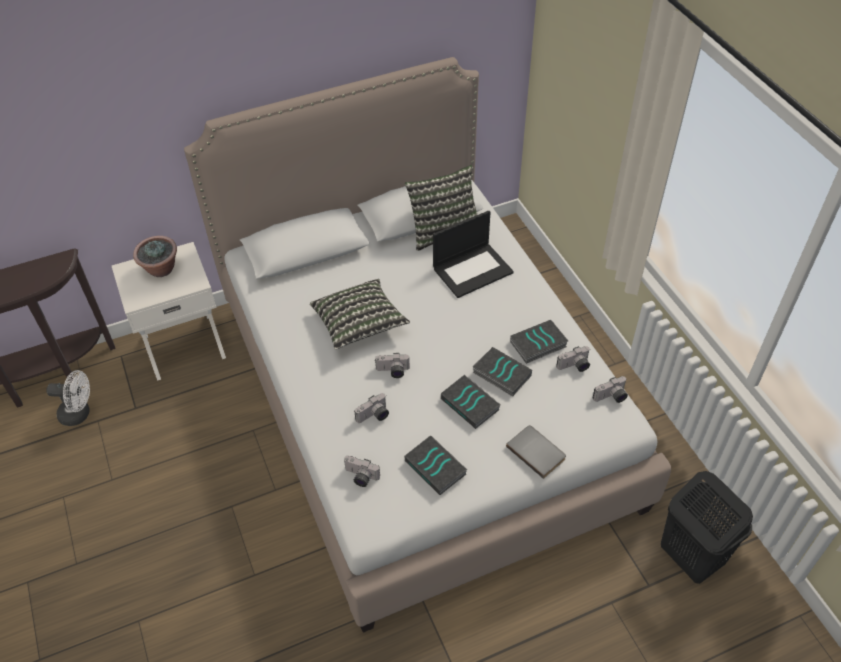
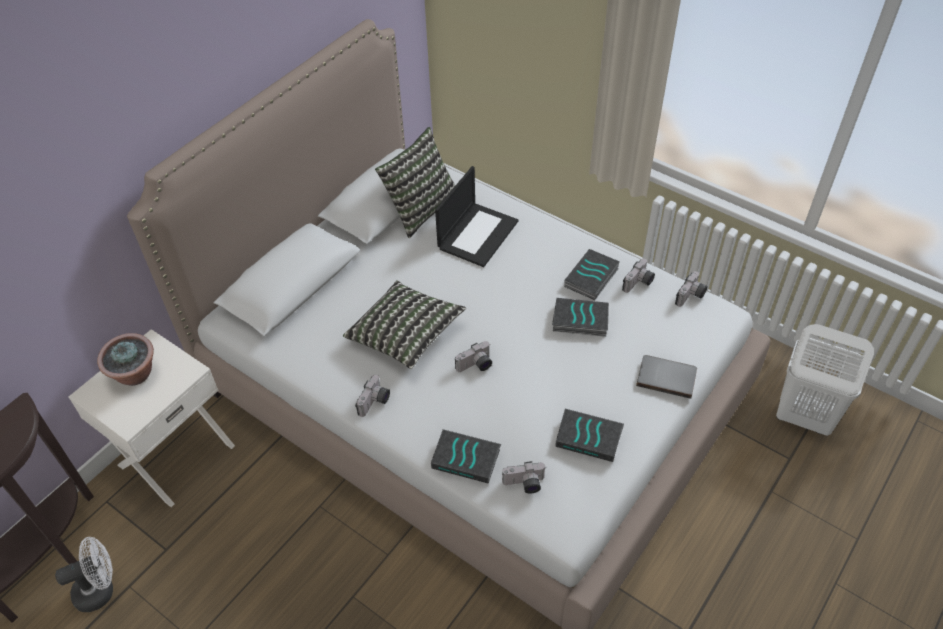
camera: 30 degrees left, 0 degrees up
(374, 416) = (492, 418): camera -> camera (375, 403)
(471, 404) = (574, 361): book -> book (467, 458)
(689, 557) = (803, 416): black laundry basket -> white laundry basket

